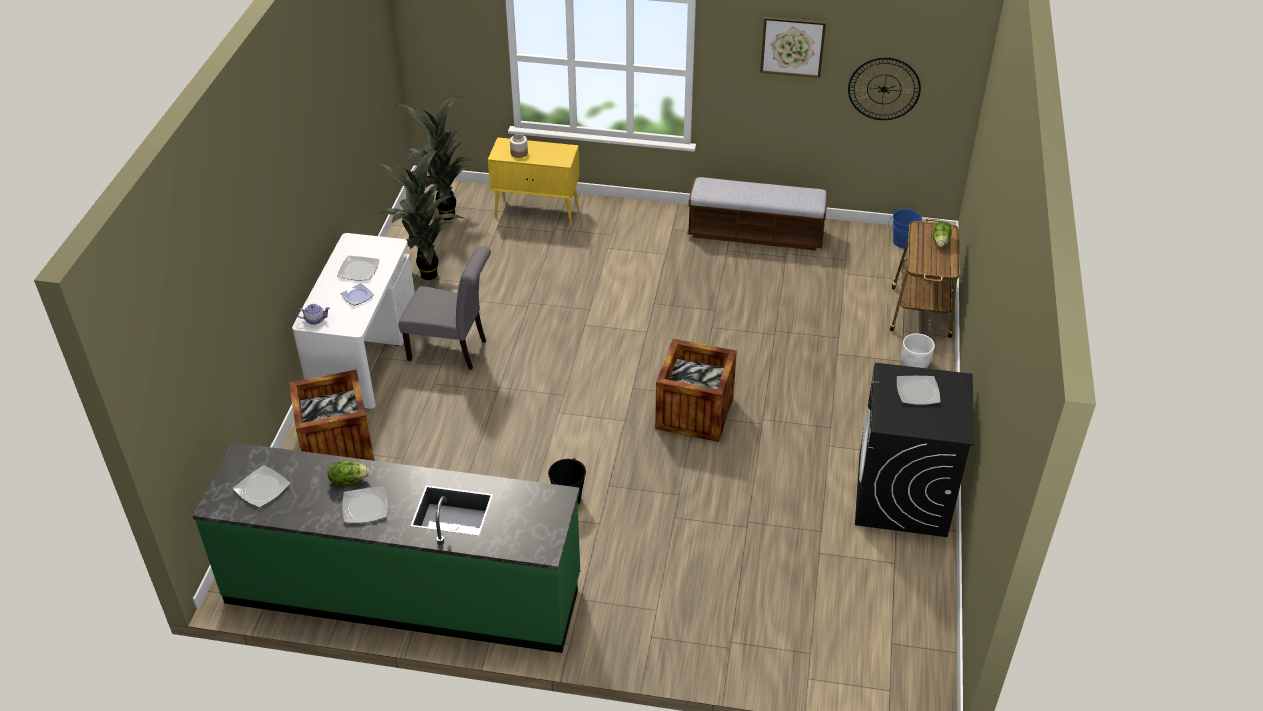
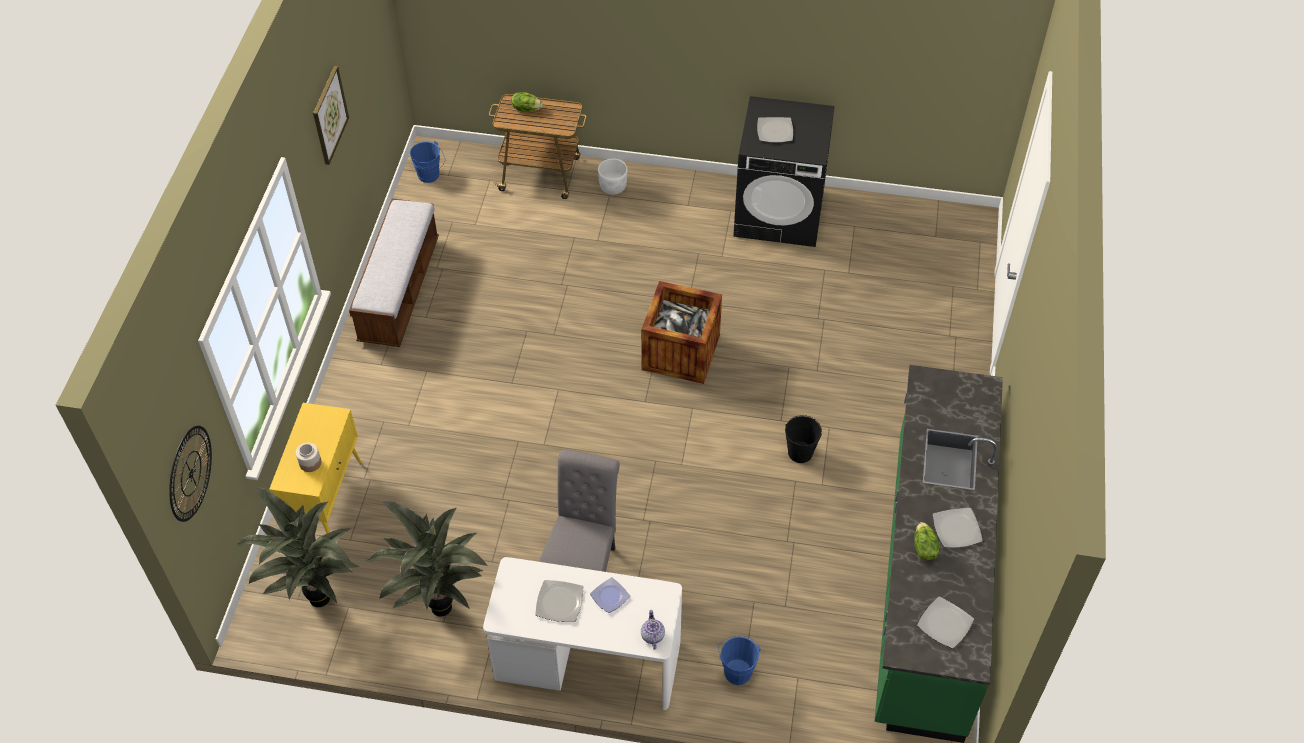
camera: 90 degrees left, 10 degrees up
(337, 445) = (737, 669): crate -> blue bucket
(884, 89) = (367, 76): wall clock -> wall clock (190, 473)

